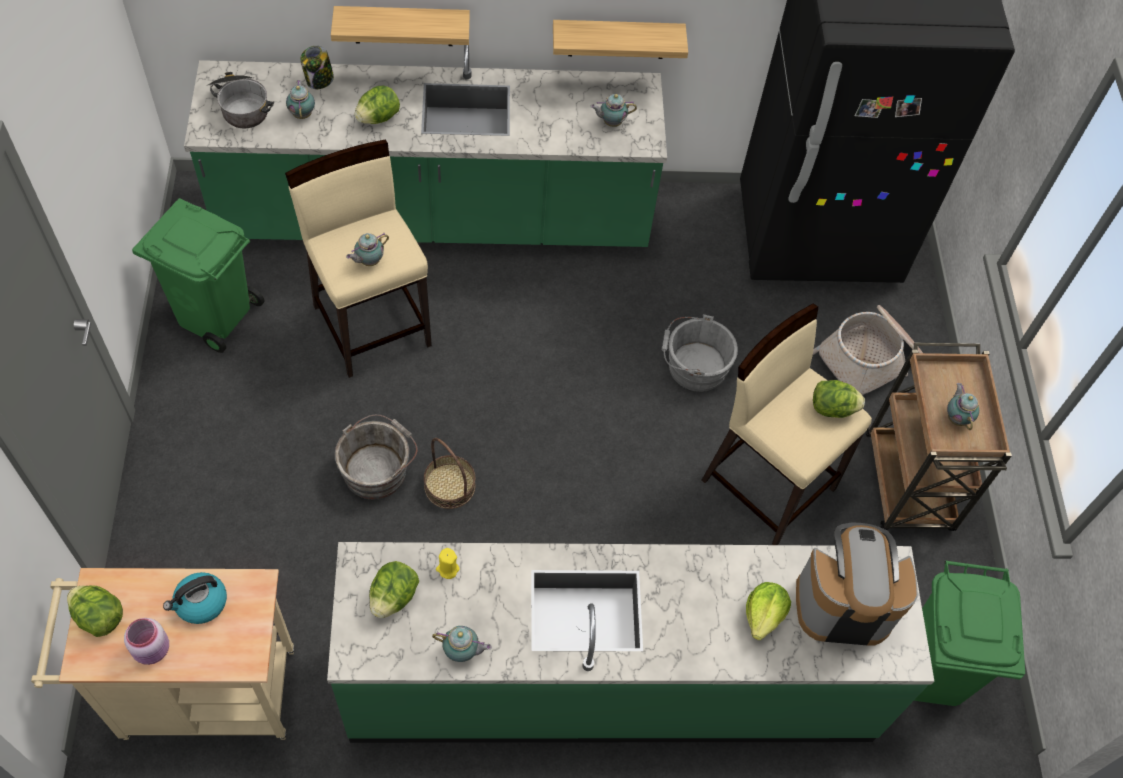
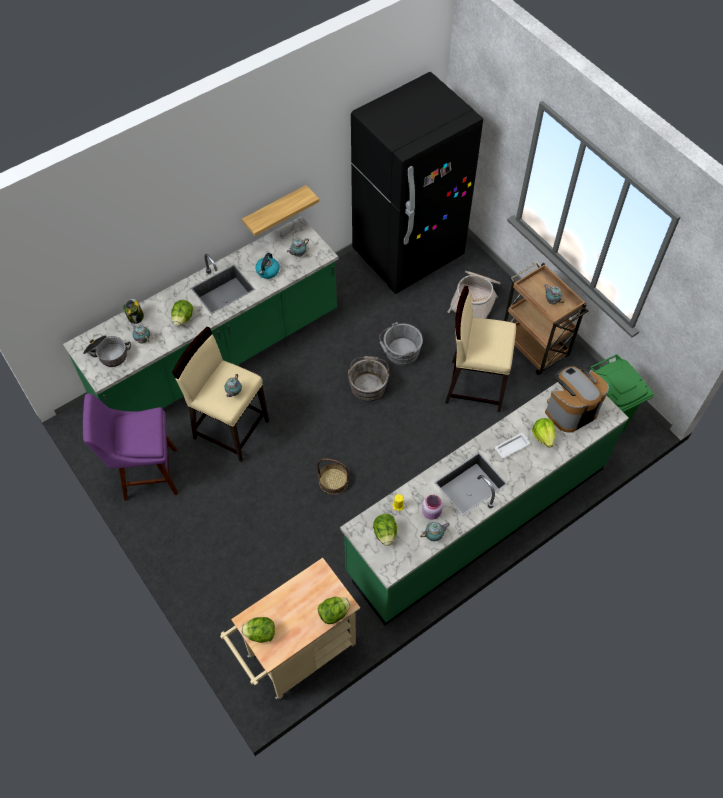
camera: 30 degrees left, 0 degrees up
(153, 650) = (298, 630): pink jar -> pink jar (432, 512)
(200, 603) = (301, 595): kettle -> kettle (267, 271)
(215, 314) = (145, 474): green trash can -> purple stool
(378, 468) = (292, 495): grey bucket -> grey bucket (368, 385)
(403, 26) = (167, 264): shelf -> none
(699, 598) = (512, 446): none -> white tray
(832, 408) = (497, 329): lettuce -> lettuce (333, 613)

